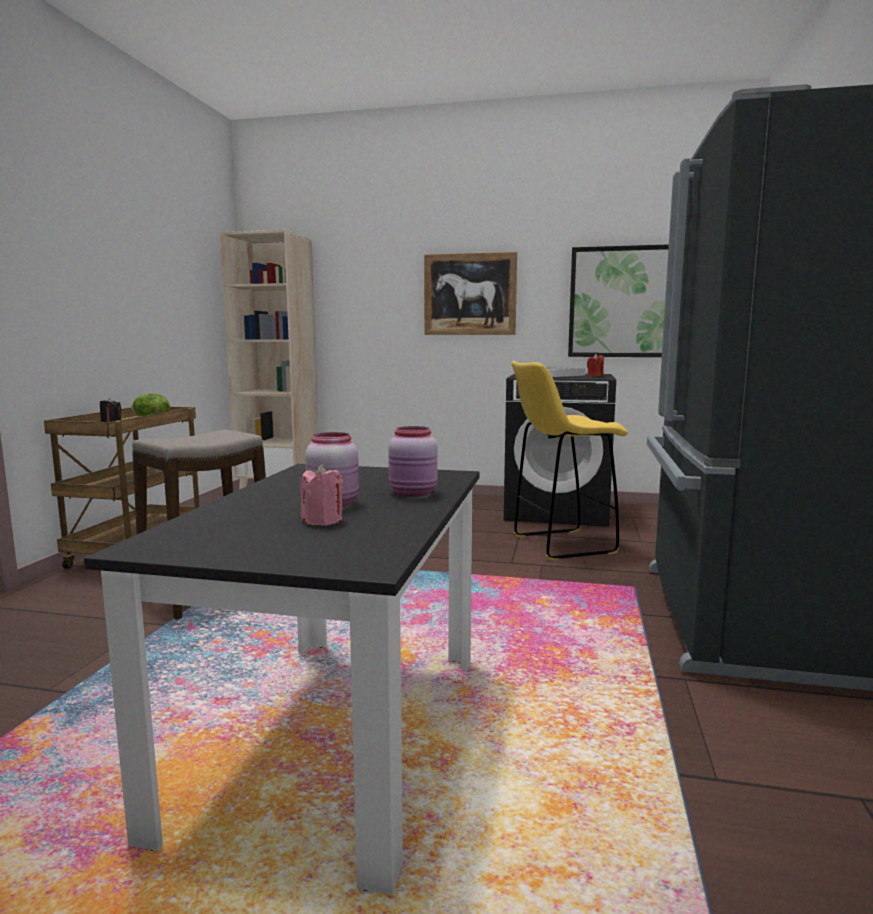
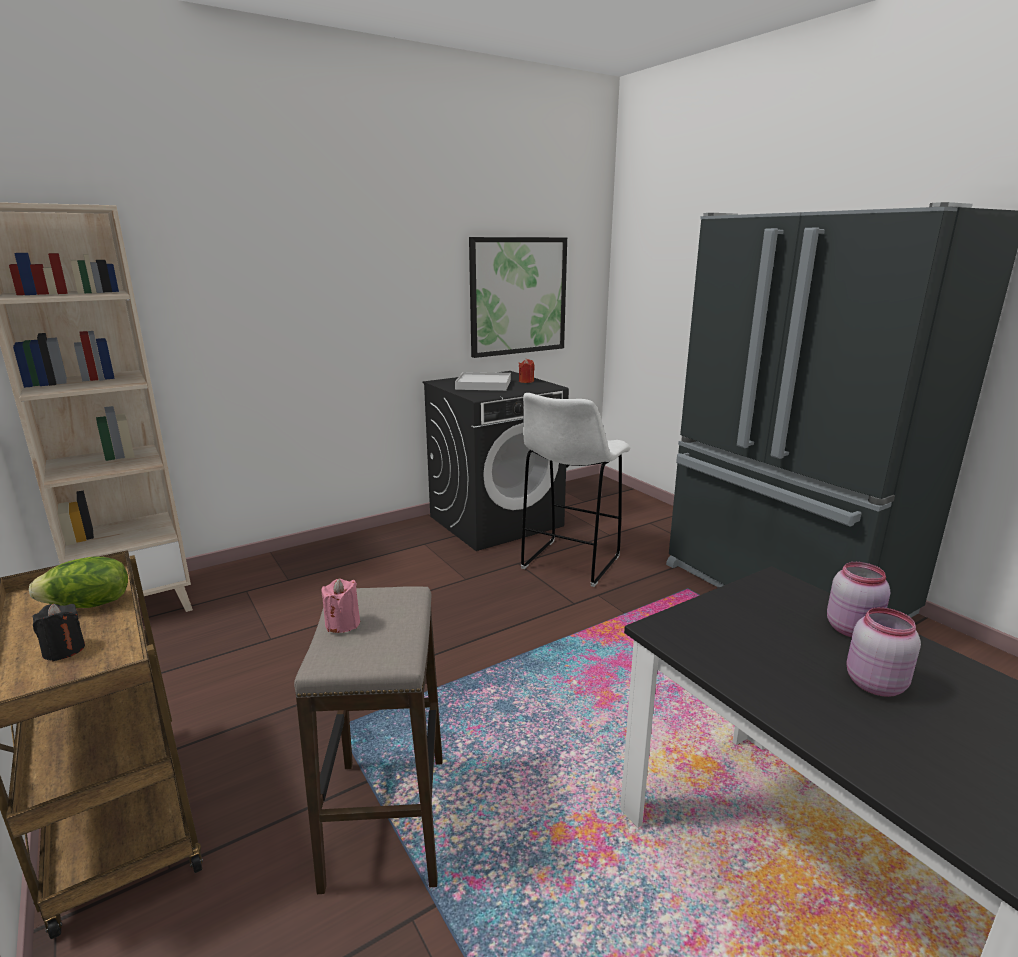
camera: 45 degrees left, 10 degrees up
(322, 521) = (952, 717): pink candle -> pink candle (342, 624)
(469, 294) = (362, 292): picture -> none
(560, 545) = (569, 563): yellow stool -> white stool

